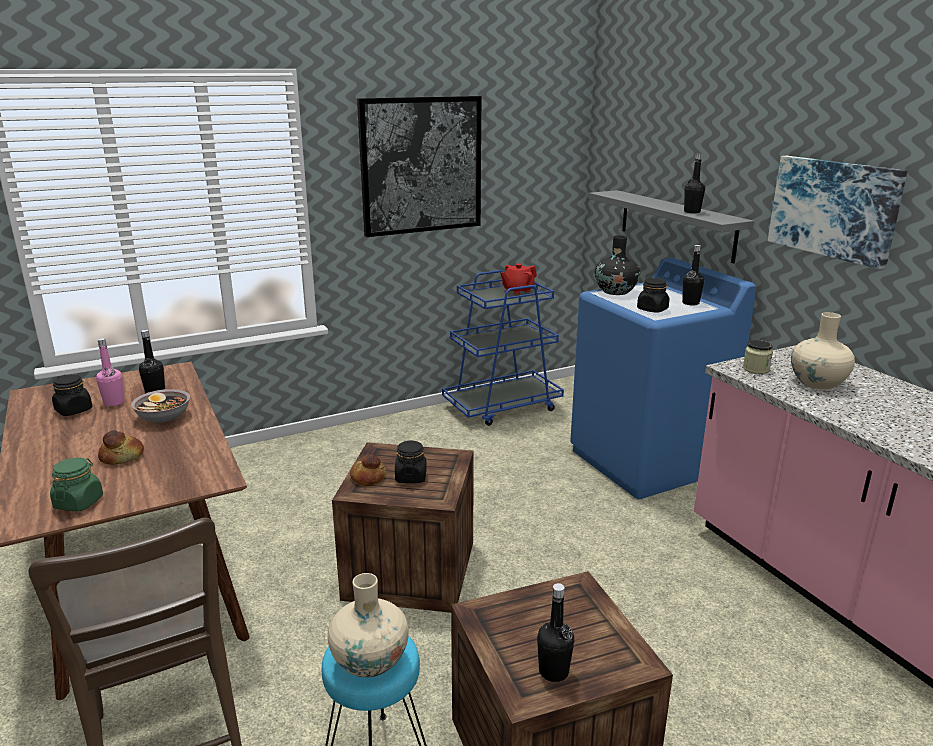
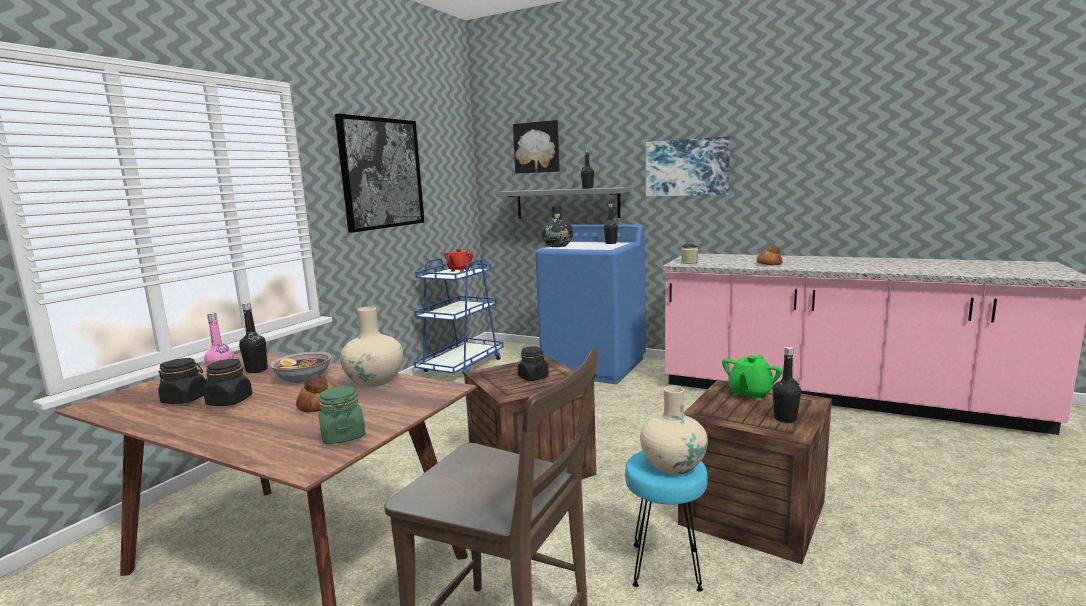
camera: 35 degrees left, 10 degrees down
(368, 477) = (503, 386): bread -> bread (769, 264)
(584, 612) = (750, 393): none -> green teapot
(652, 309) = (598, 247): black jar -> black jar (229, 401)
(654, 136) = (537, 147): none -> picture
(817, 383) = (727, 261): beige vase -> beige vase (375, 381)

